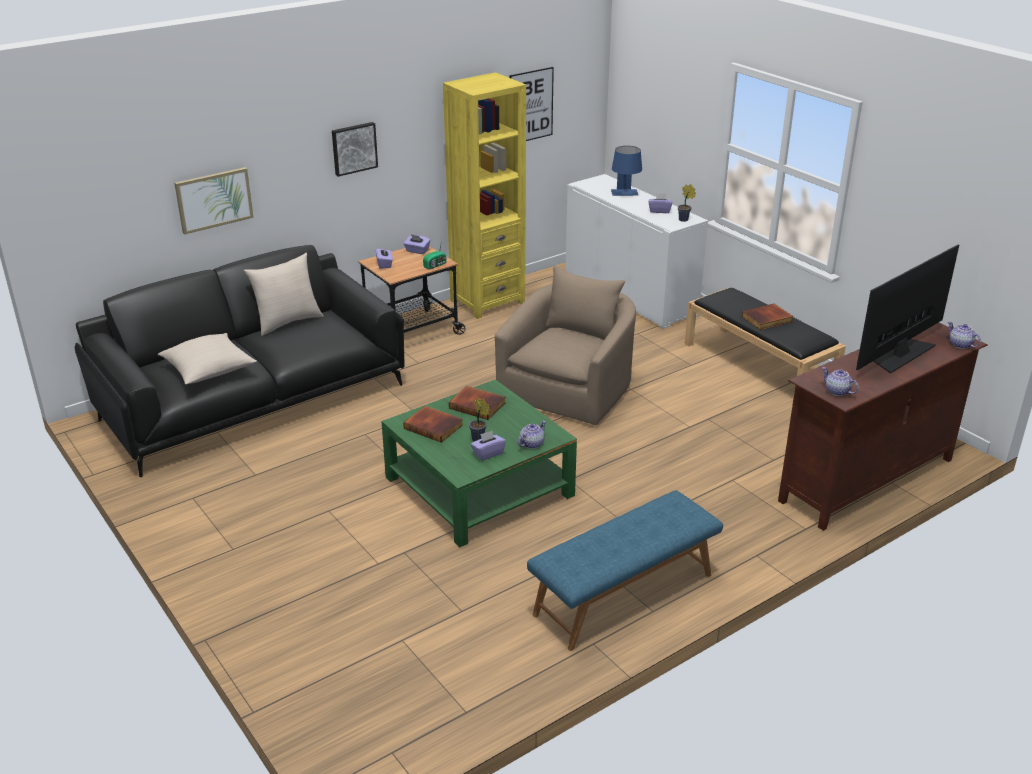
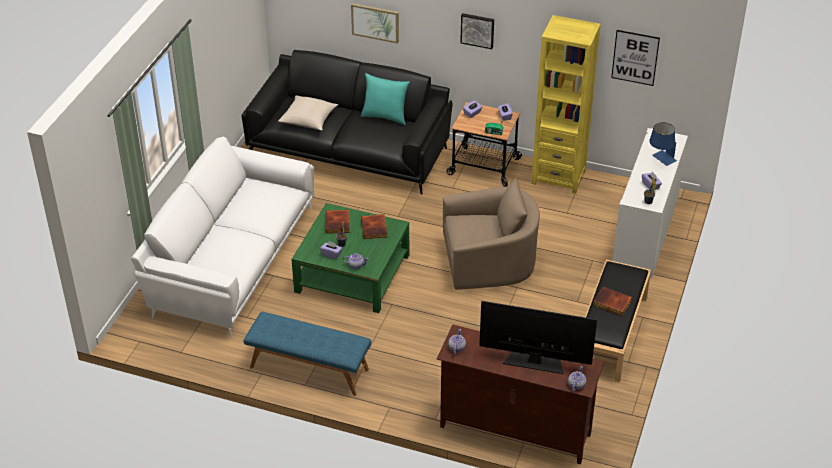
camera: 55 degrees right, 10 degrees up
(287, 322) = (385, 116): beige pillow -> turquoise pillow
(325, 576) = (231, 259): none -> white sofa

